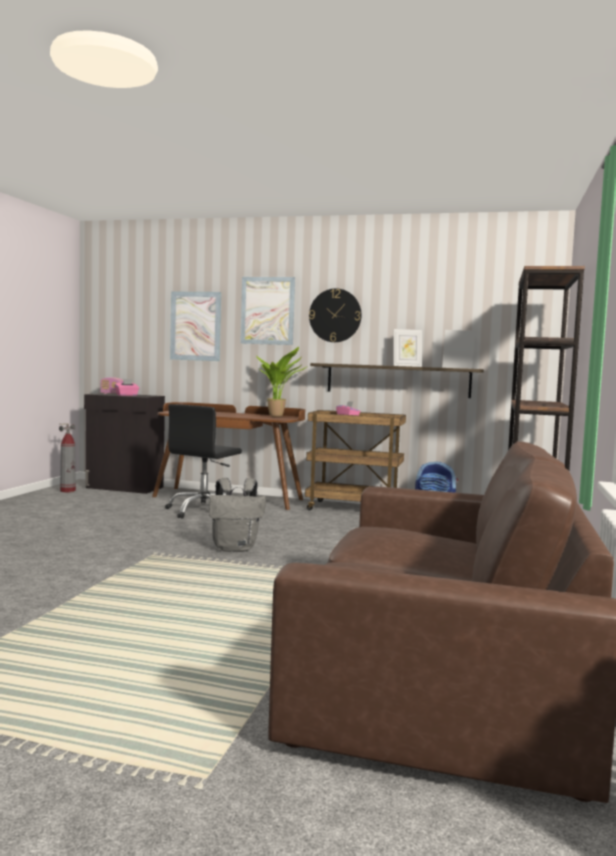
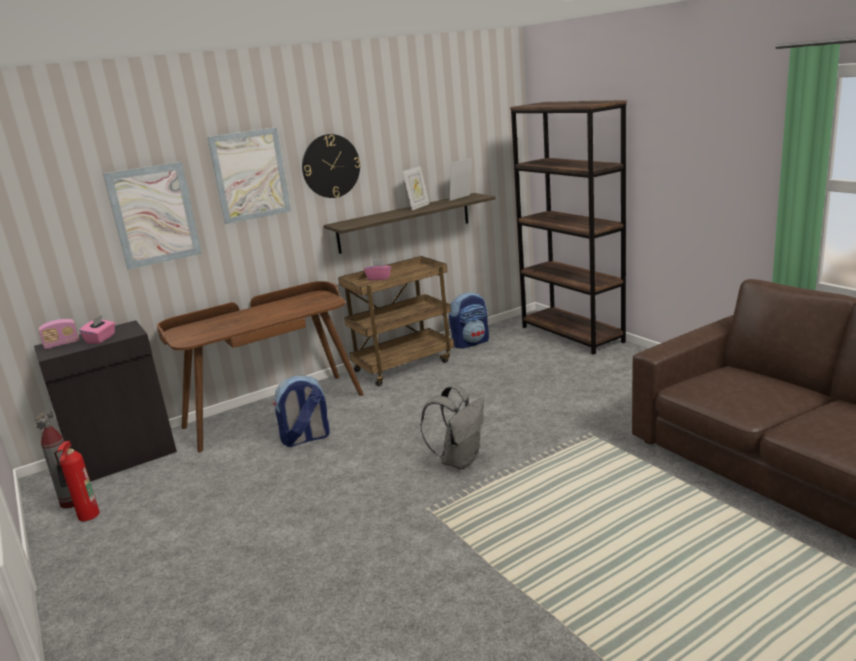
camera: 45 degrees left, 15 degrees up
(56, 496) = (86, 517): none -> fire extinguisher
(203, 511) = (306, 439): black office chair -> backpack
(278, 416) = (305, 299): potted plant -> none

